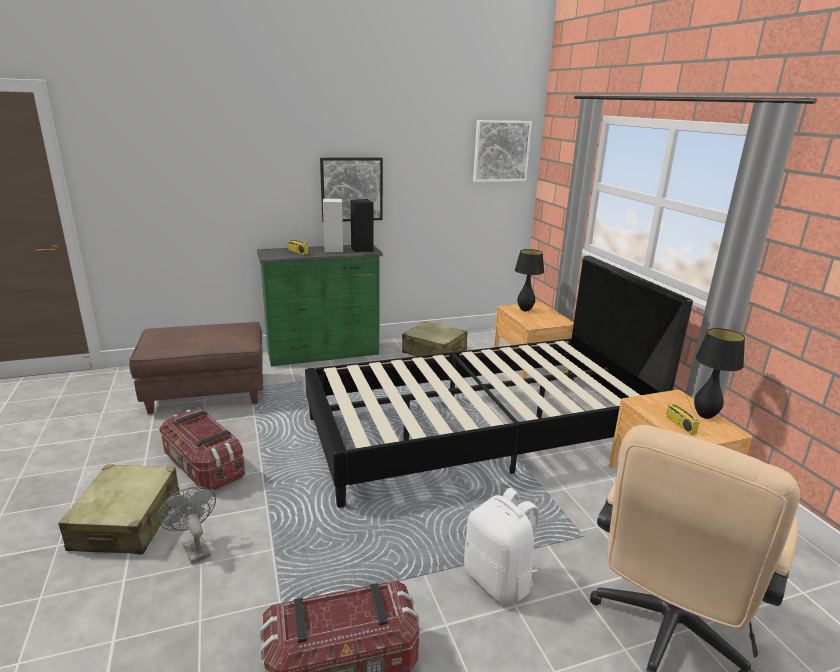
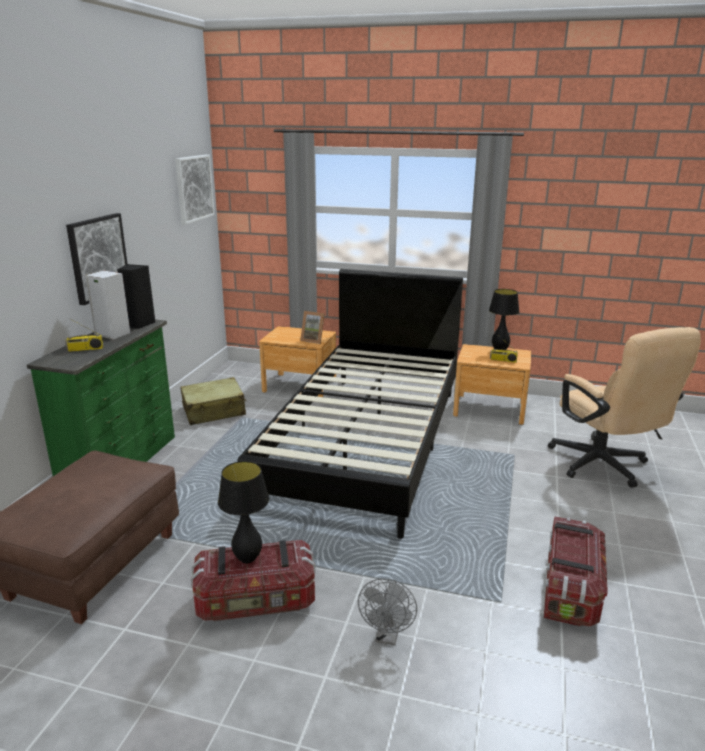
camera: 55 degrees left, 0 degrees up
(127, 521) = (304, 678): beige suitcase -> none
(194, 547) = (387, 636): grey fan -> grey fan turned 75 degrees counterclockwise
(499, 580) = (532, 500): white backpack -> none
(525, 310) = (283, 336): black table lamp -> black table lamp (247, 559)
(539, 322) = (313, 340): none -> picture frame

